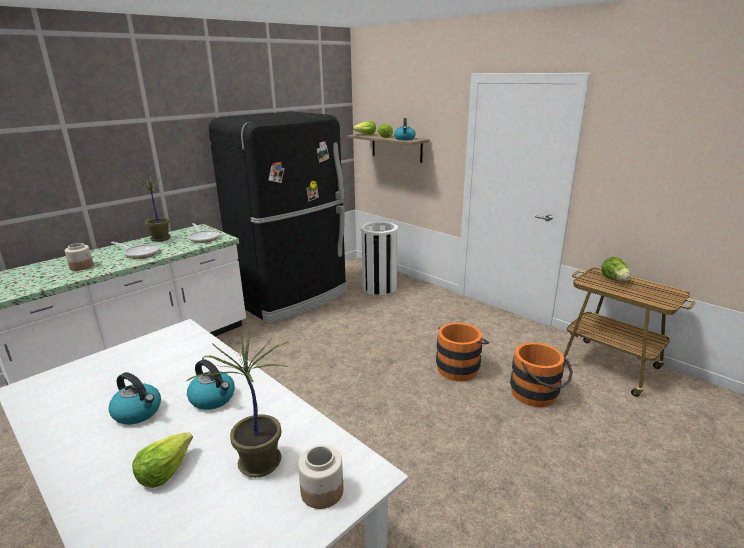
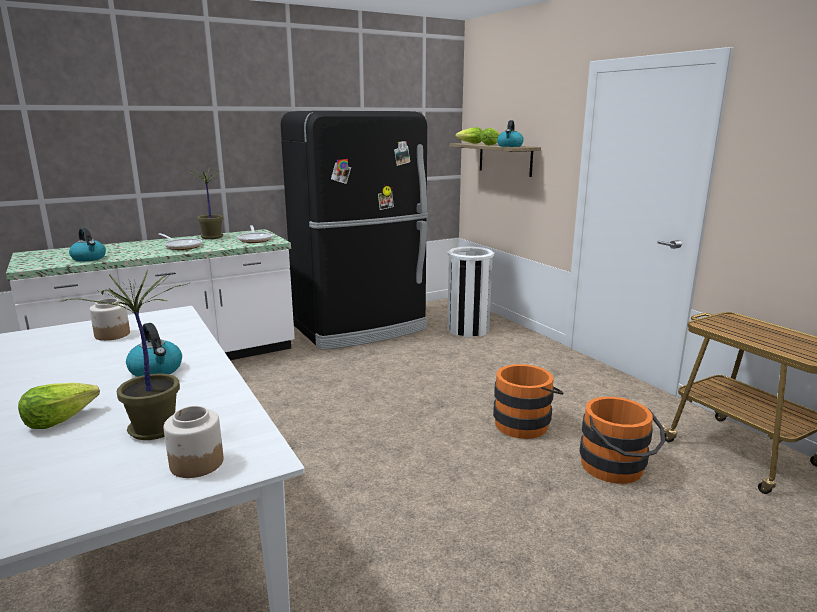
camera: 15 degrees right, 5 degrees down
(82, 266) = (119, 252): jar -> jar (113, 335)
(138, 412) = (77, 371): kettle -> kettle (89, 258)
(615, 280) = (751, 327): lettuce -> none

